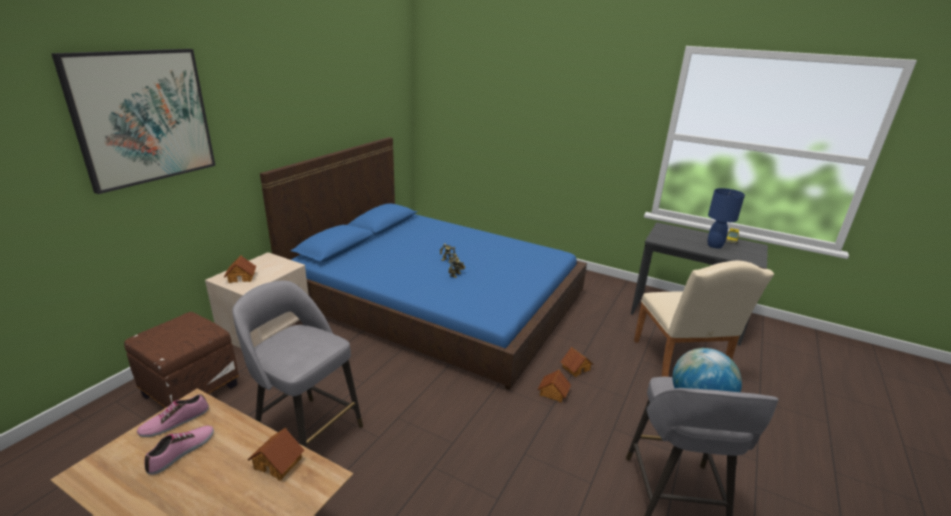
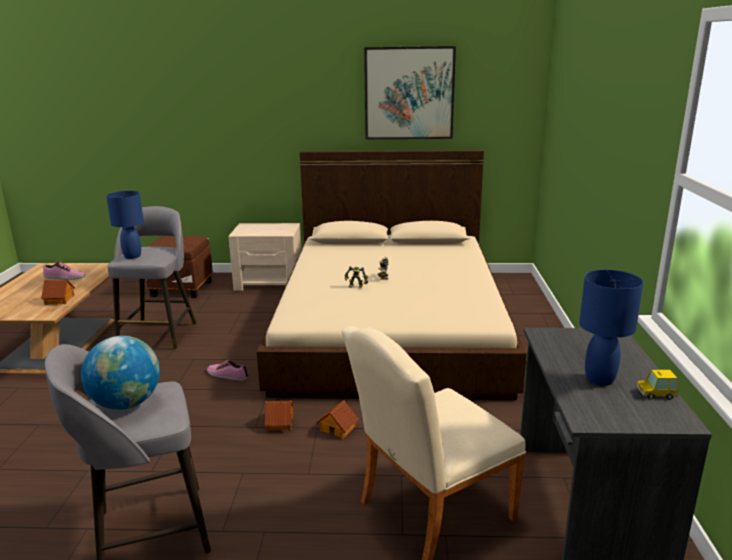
camera: 65 degrees right, 5 degrees down
(143, 117) = (215, 91): picture -> picture (409, 93)
(175, 421) = (90, 268): shoe -> shoe (227, 375)
(242, 277) = (252, 228): toy house -> none
(299, 355) = (132, 256): none -> blue table lamp
(436, 298) = (391, 323): blue bed -> beige bed

